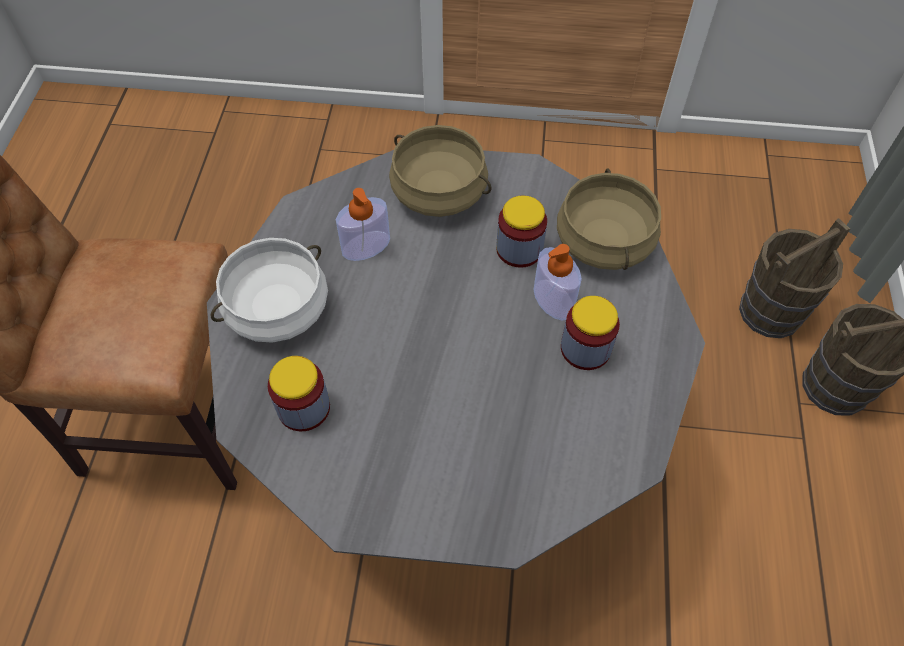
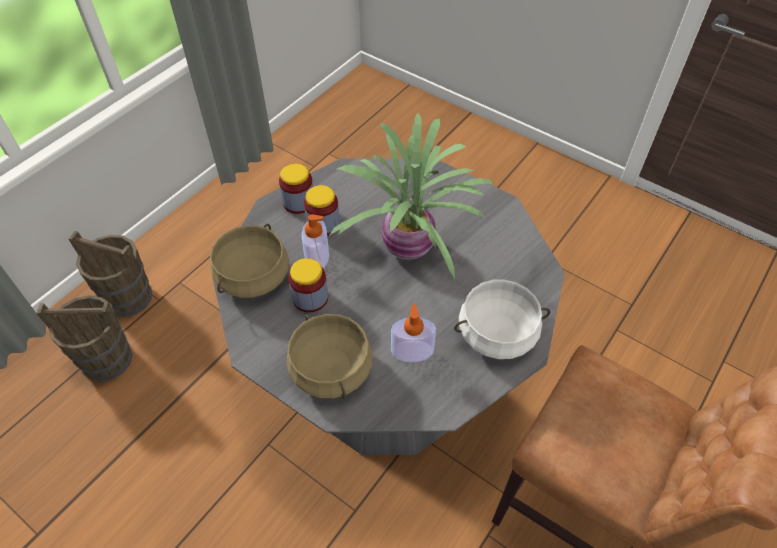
camera: 150 degrees left, 5 degrees down
(304, 408) = (505, 265): jar -> jar (298, 202)
(449, 368) = (408, 249): none -> potted plant

